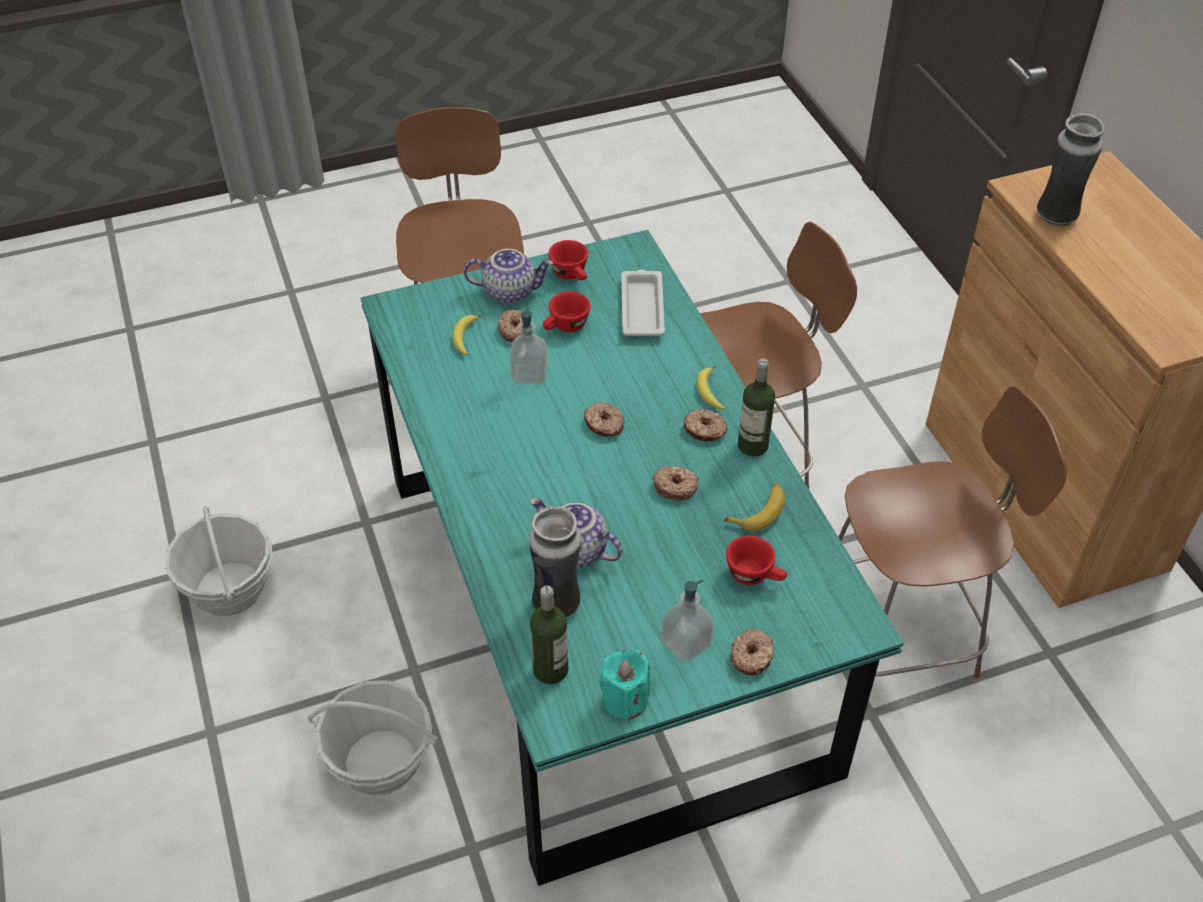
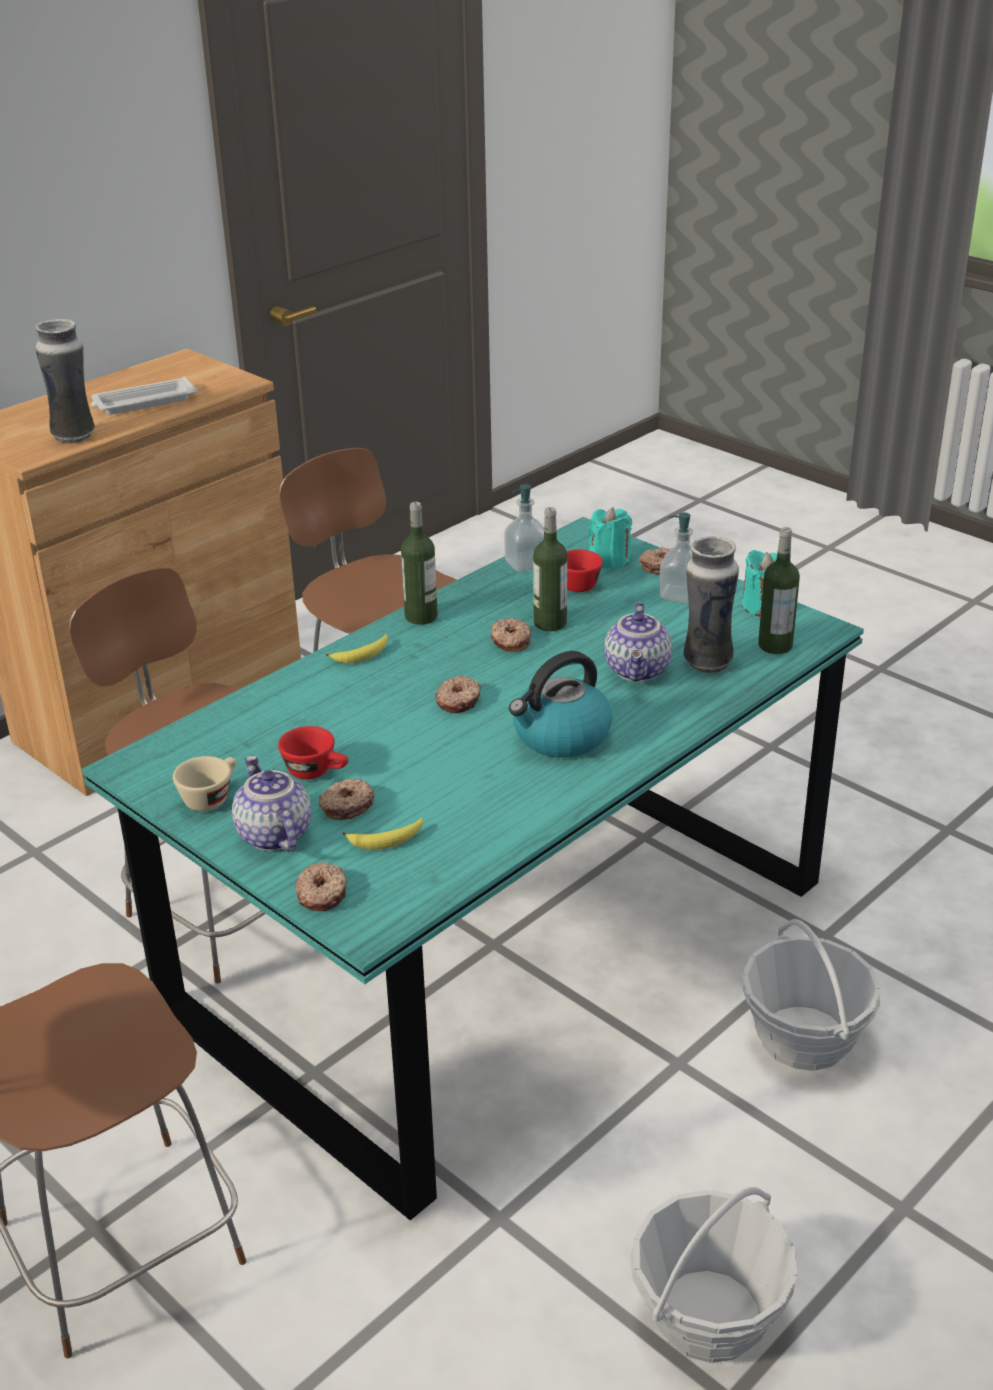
camera: 115 degrees left, 15 degrees down
(515, 463) = (560, 737): none -> kettle
(529, 374) = (417, 771): soap dispenser -> soap dispenser (525, 564)
(572, 275) = (211, 797): red cup -> beige cup
(642, 307) = (246, 730): white tray -> white tray (143, 402)
(691, 525) = (550, 623): none -> bottle
(704, 430) = (421, 645): donut -> donut (323, 894)
(759, 511) = (502, 596): banana -> none
(788, 620) = (609, 560): none -> turquoise candle

